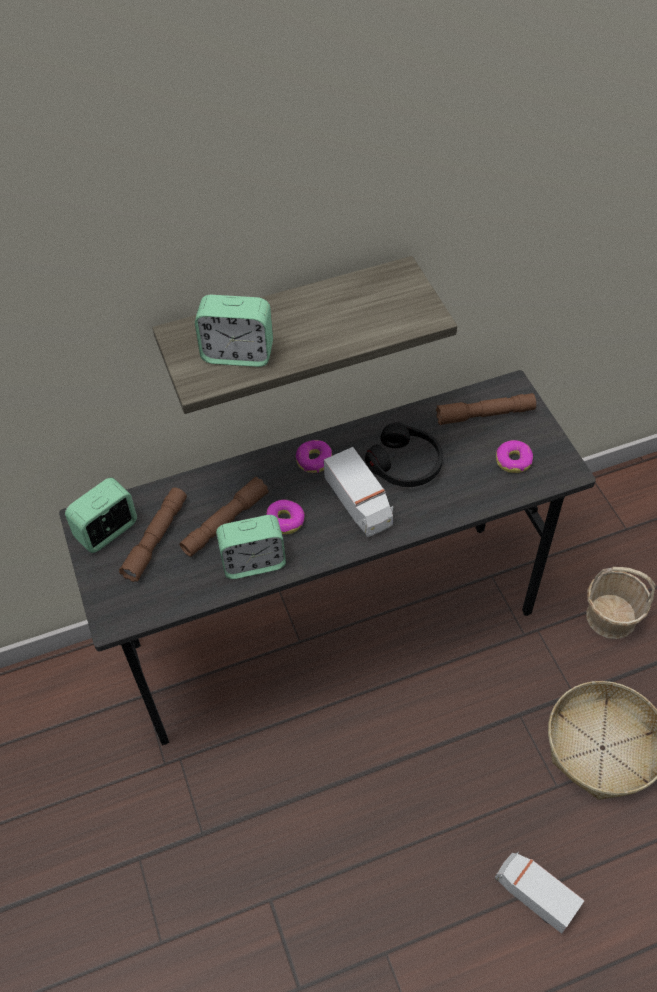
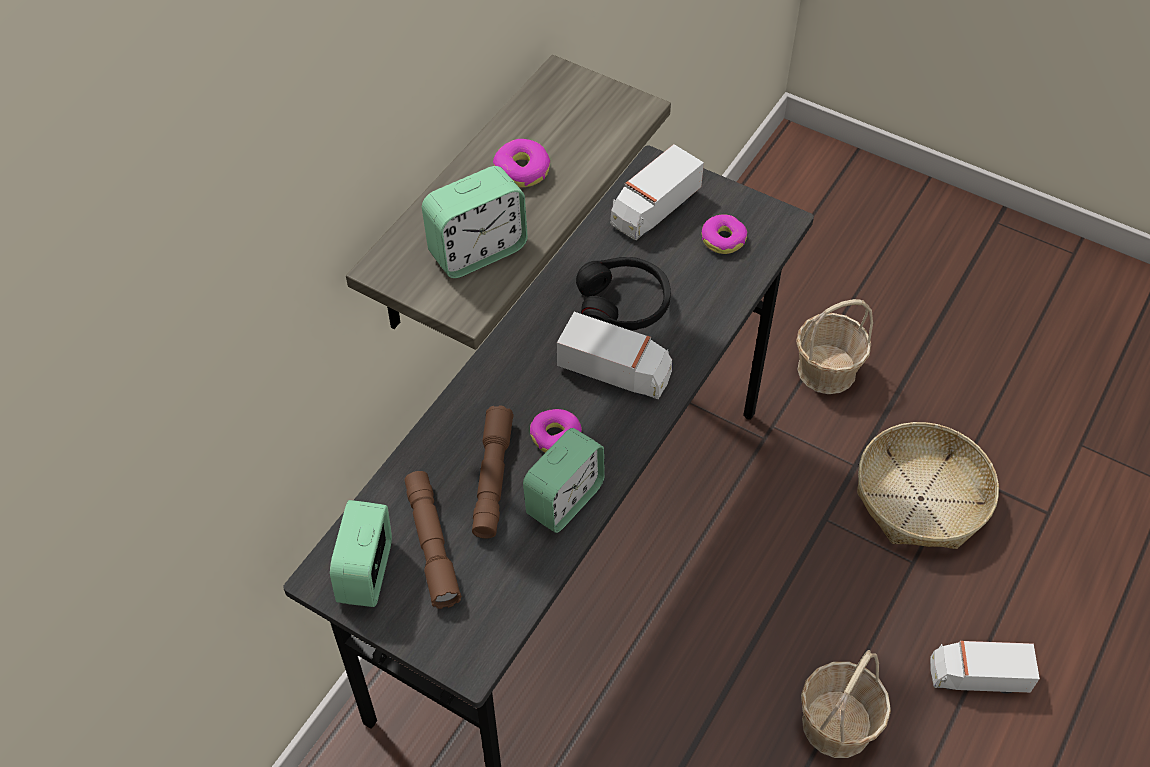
camera: 40 degrees left, 0 degrees up
(314, 460) = (525, 356): donut -> donut (522, 171)
(406, 851) = (836, 724): none -> basket
(485, 414) = (654, 209): brown flashlight -> toy truck

